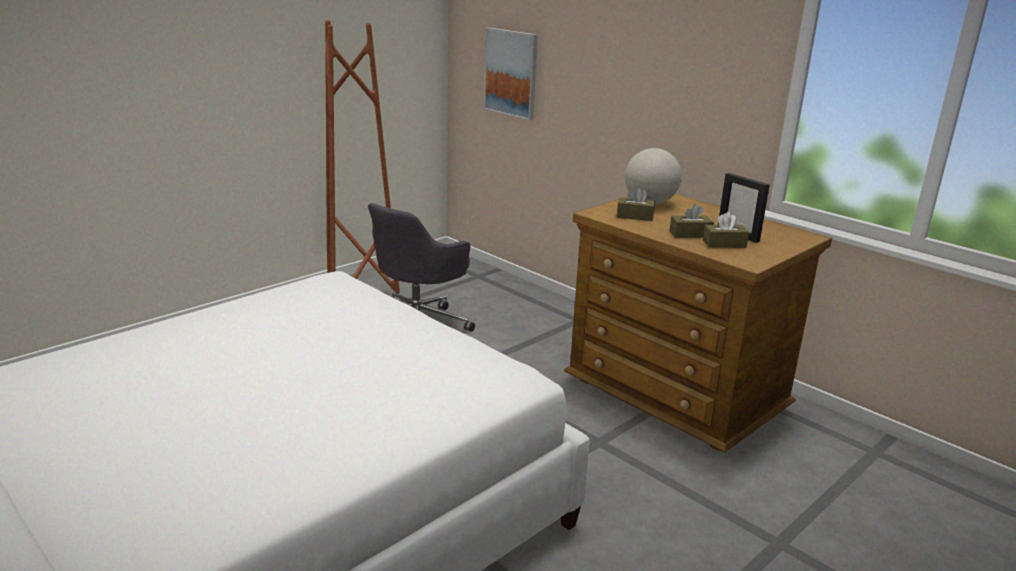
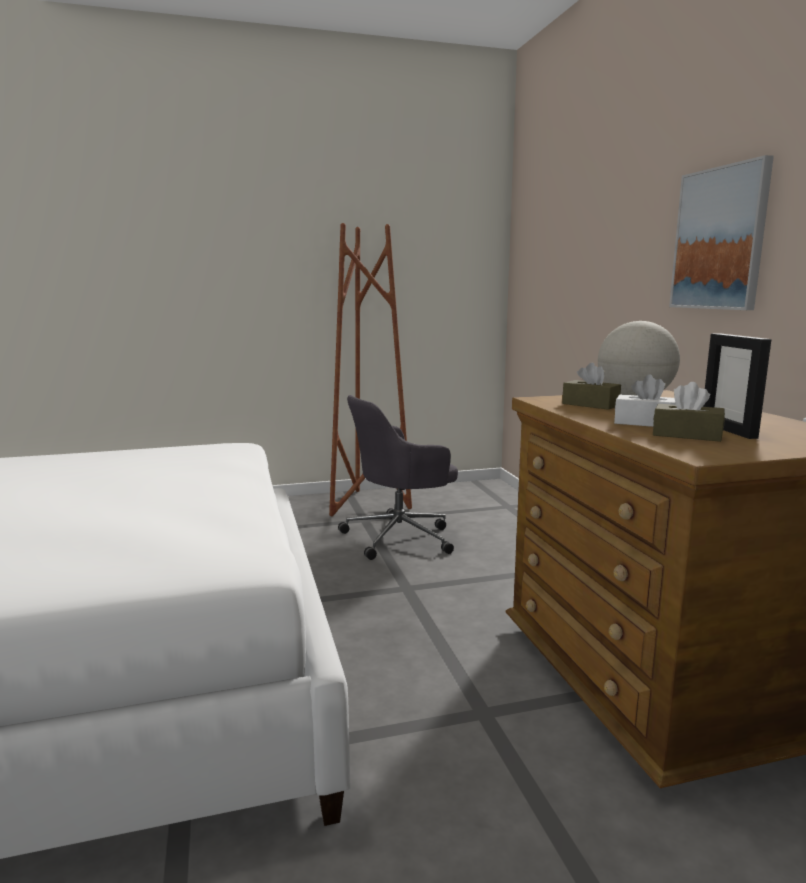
camera: 30 degrees right, 10 degrees down
(511, 73) = (552, 282): picture -> picture (720, 239)
(690, 234) = (645, 423): brown tissue box -> white tissue box

